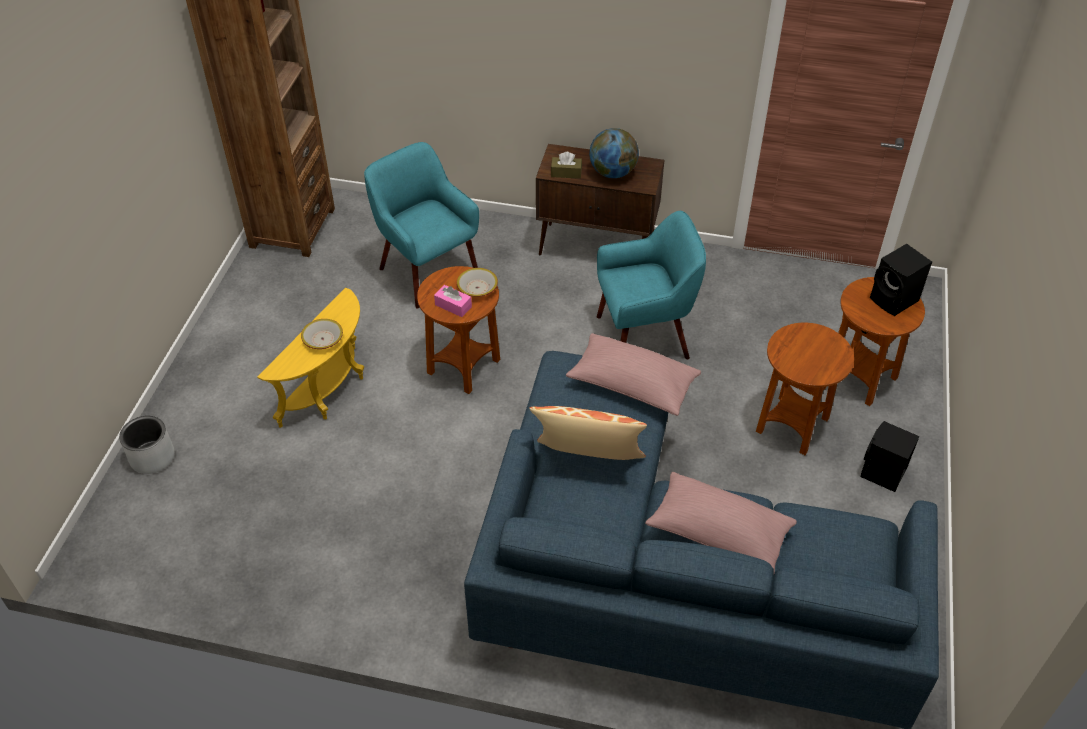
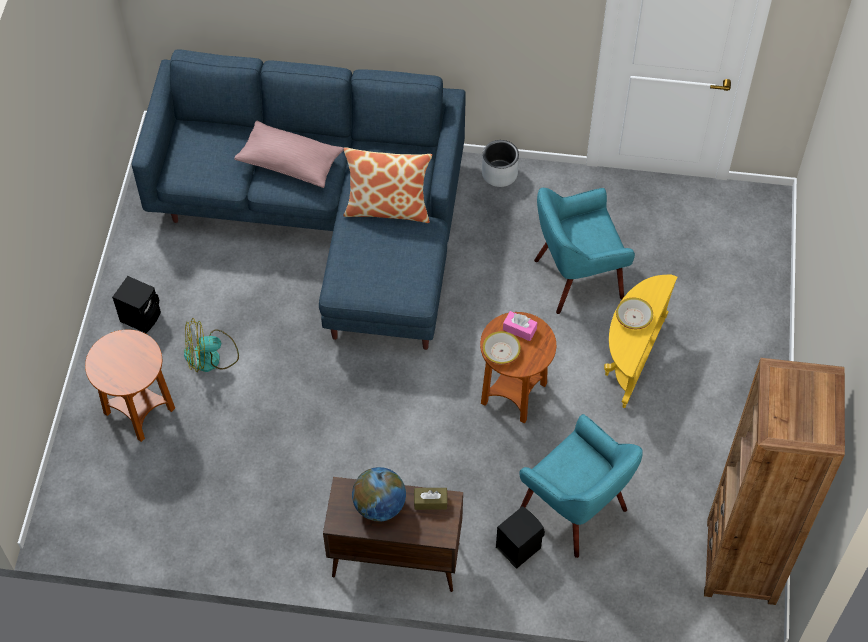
camera: 175 degrees right, 10 degrees up
(152, 457) = (759, 283): grey planter -> grey planter (500, 173)
(632, 385) = (354, 278): pink pillow -> none
(644, 337) = (343, 441): turquoise armchair -> turquoise armchair (577, 277)
(792, 425) = (211, 356): brown side table -> fan
(894, 300) = (111, 367): black speaker -> black speaker (517, 546)

